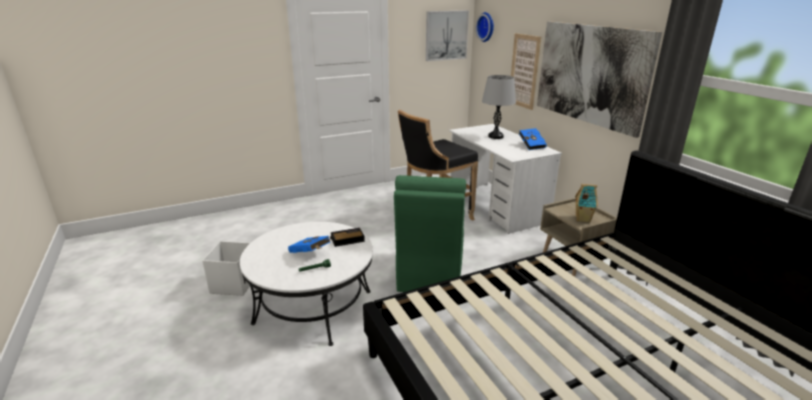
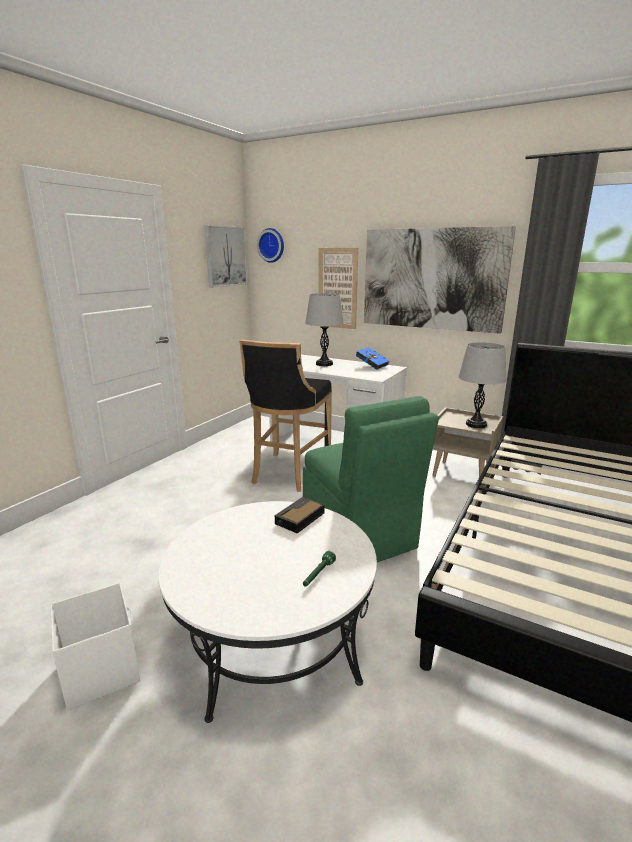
camera: 35 degrees left, 5 degrees down
(310, 254) = (280, 556): blue book -> none
(582, 219) = (476, 424): toy house -> grey table lamp

